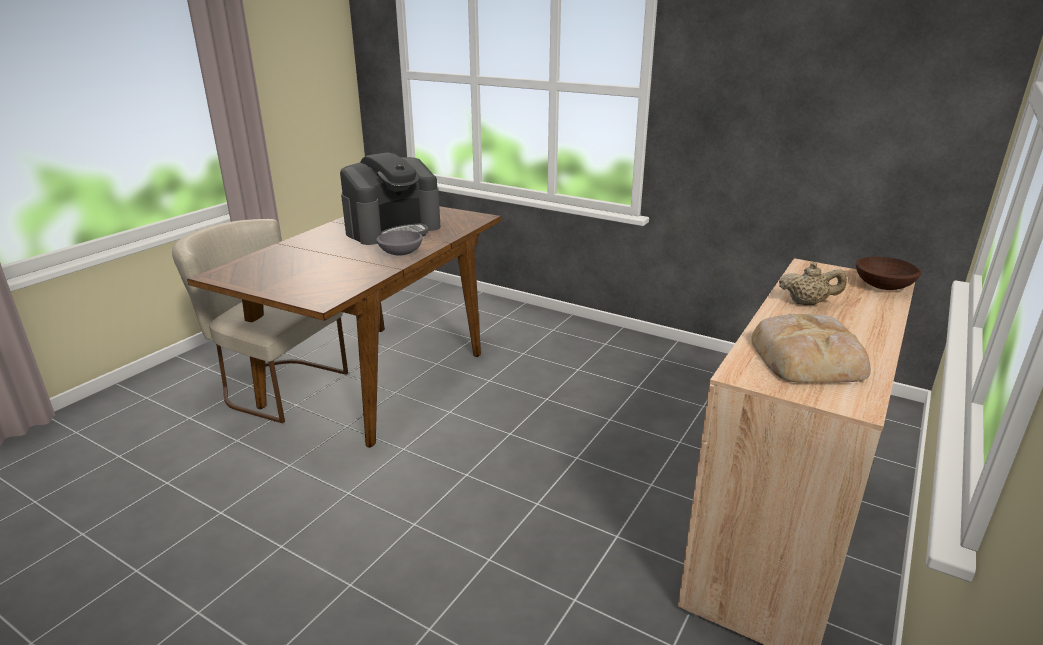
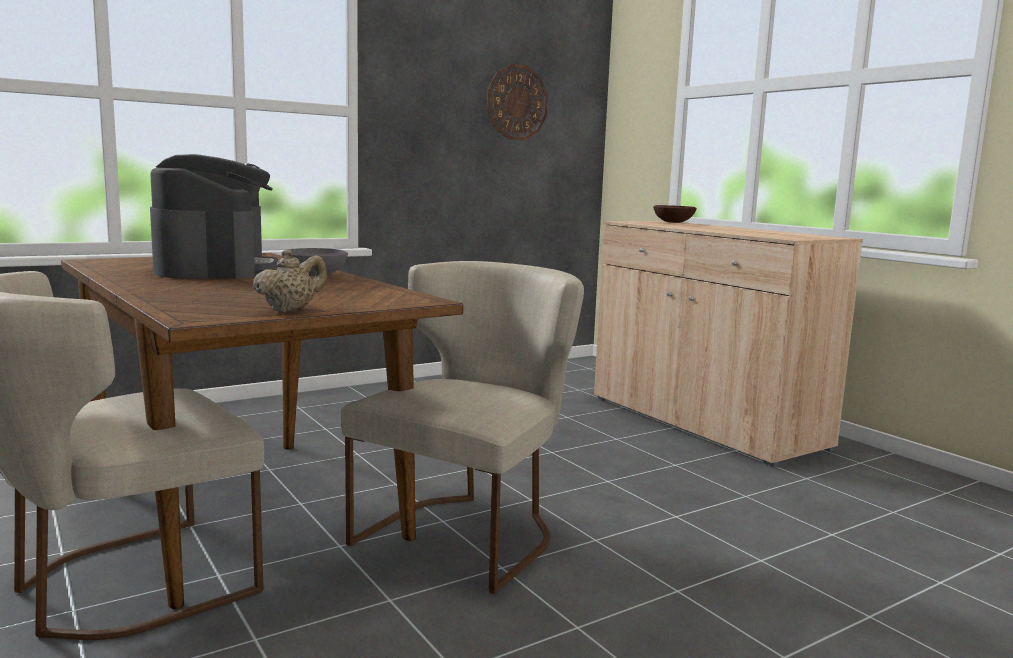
camera: 65 degrees left, 15 degrees down
(392, 464) = (468, 532): none -> beige chair
(807, 303) = (689, 227): beige teapot -> beige teapot (291, 310)
(807, 357) = (772, 233): bread -> none
(848, 80) = (517, 102): none -> wall clock

